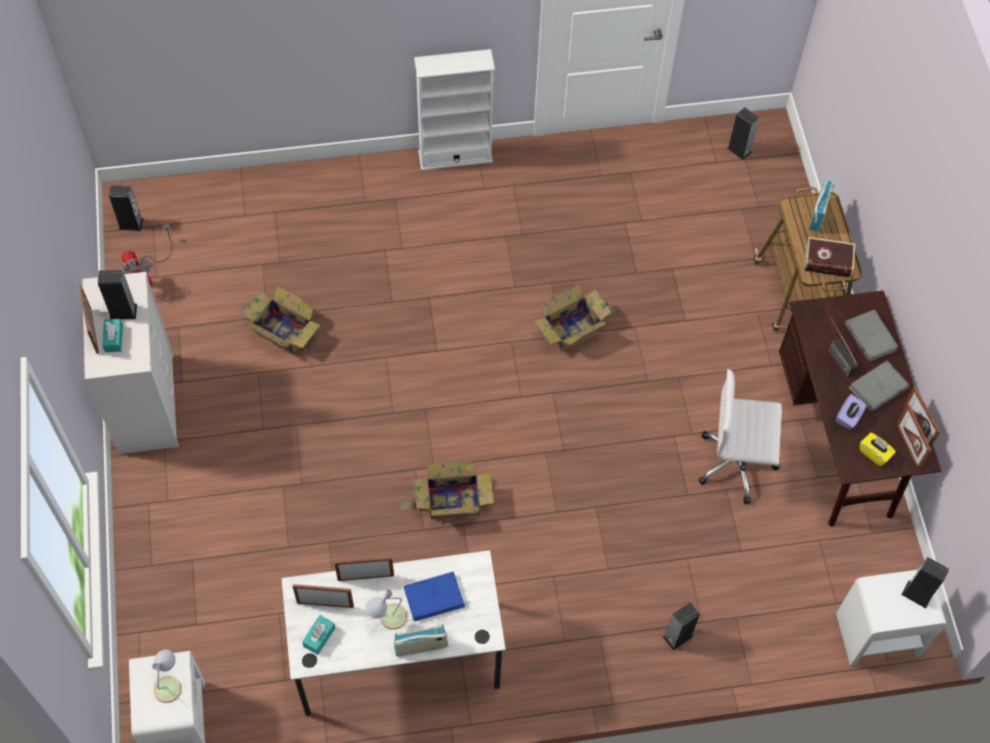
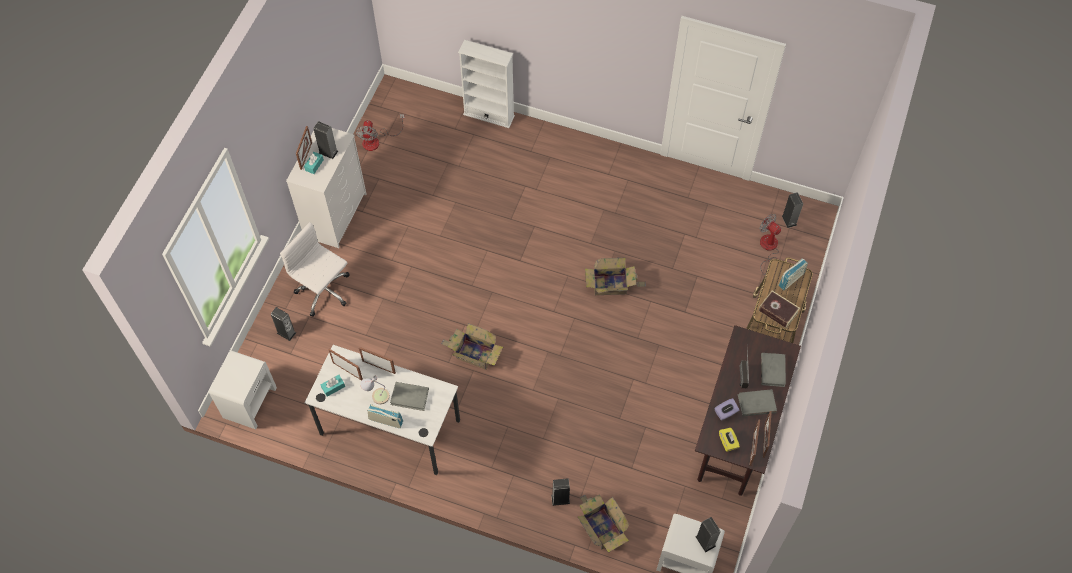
camera: 30 degrees right, 0 degrees up
(130, 224) = (386, 106): speaker -> speaker (286, 333)
(169, 683) = (243, 373): table lamp -> none
(282, 330) = (436, 207): cardboard box -> cardboard box (602, 527)
(434, 597) = (410, 397): blue book -> grey book
(455, 156) = (602, 146): white bookcase -> white bookcase (489, 115)
(736, 196) = (768, 248): none -> fan
(737, 463) = (662, 414): white office chair -> white office chair (324, 292)

